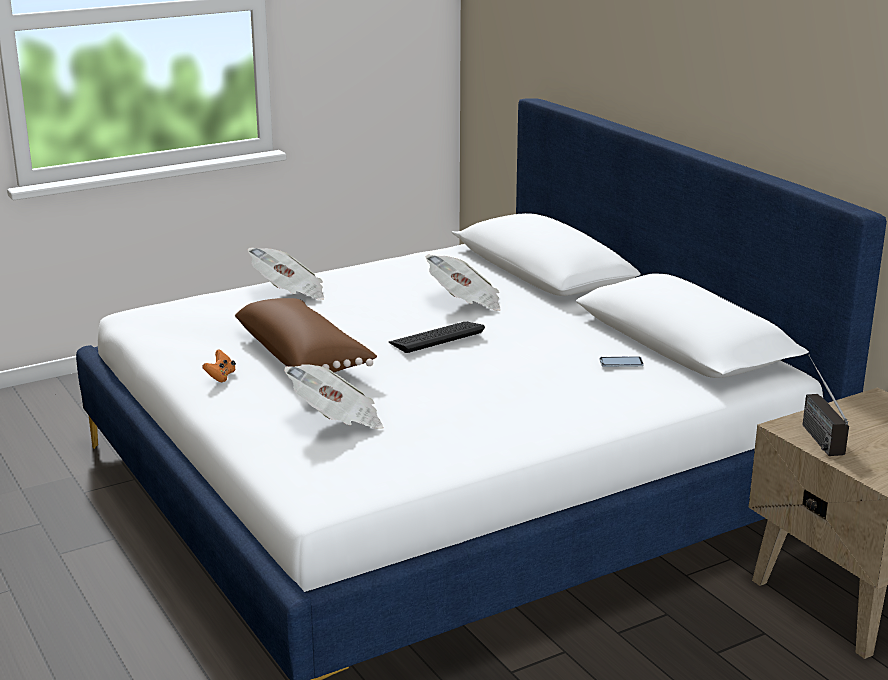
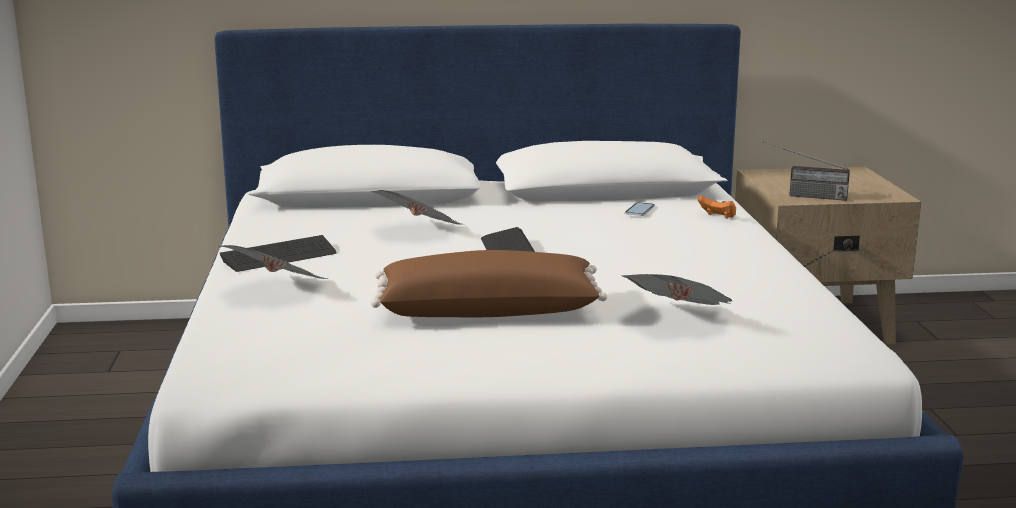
camera: 65 degrees left, 5 degrees down
(220, 377) = (501, 354): orange game controller -> orange game controller (717, 217)
(359, 278) = (279, 256): none -> keyboard

